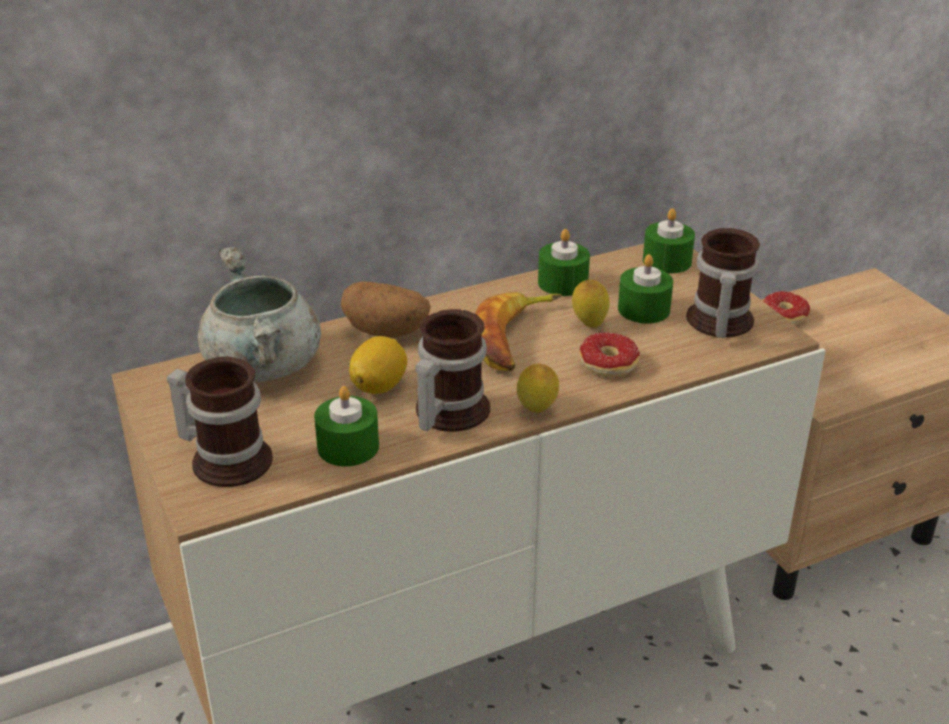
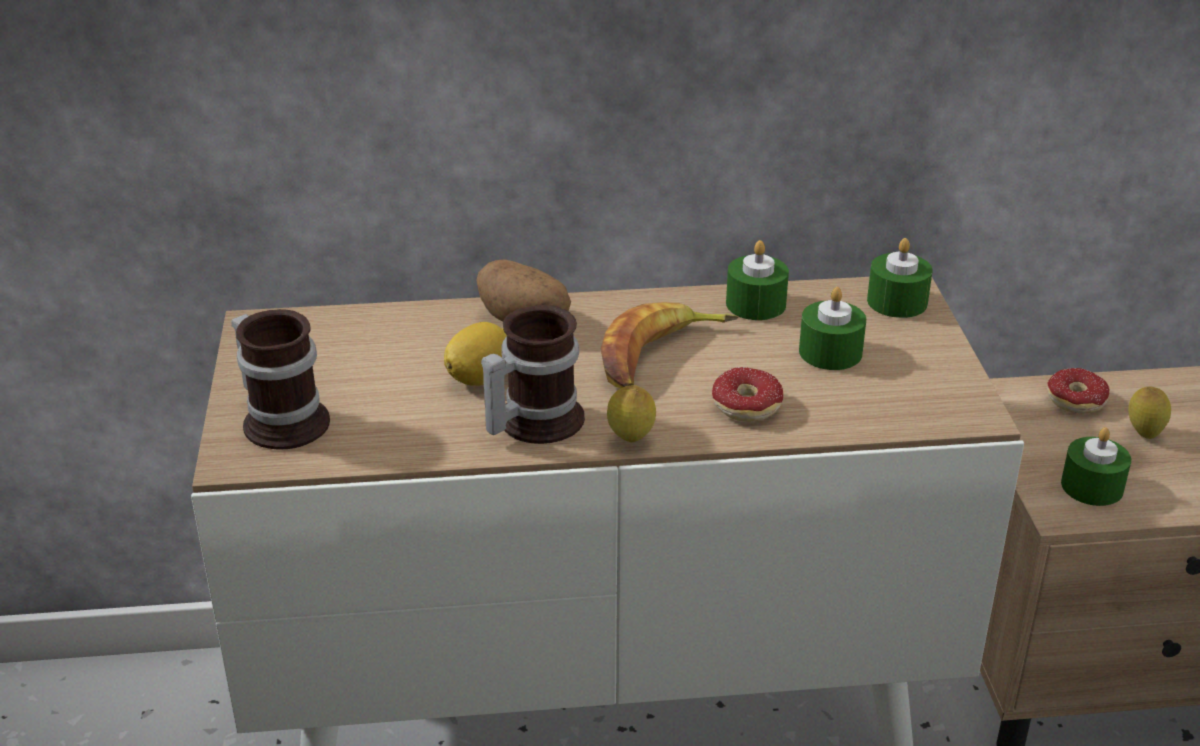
camera: 20 degrees right, 0 degrees up
(264, 367) = (376, 334): grey cooking pot -> none
(348, 447) = (409, 434): green candle -> green candle (1092, 486)
(589, 325) = (754, 357): lemon -> lemon (1143, 434)
(716, 323) = (907, 385): mug -> none

